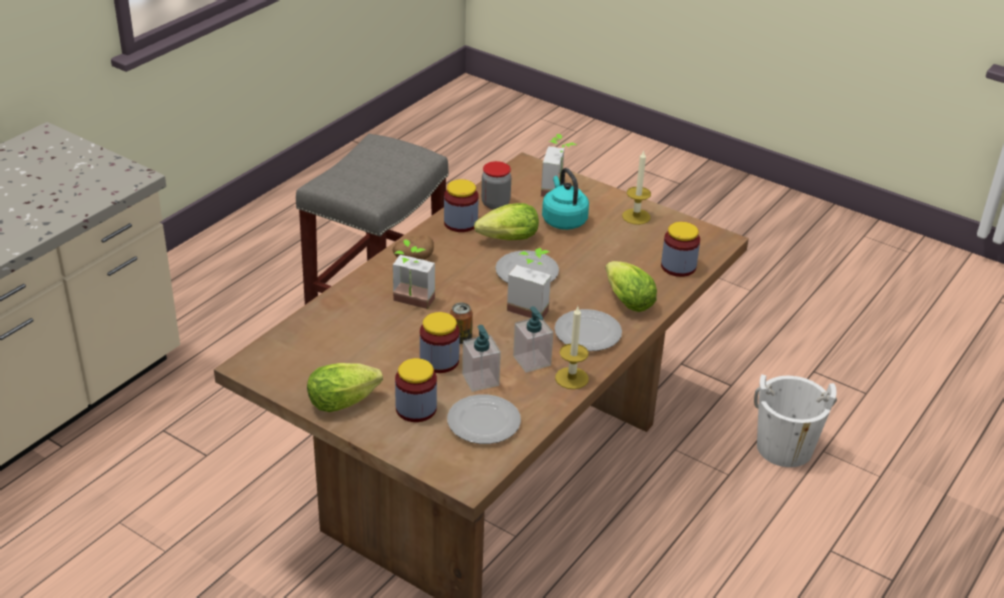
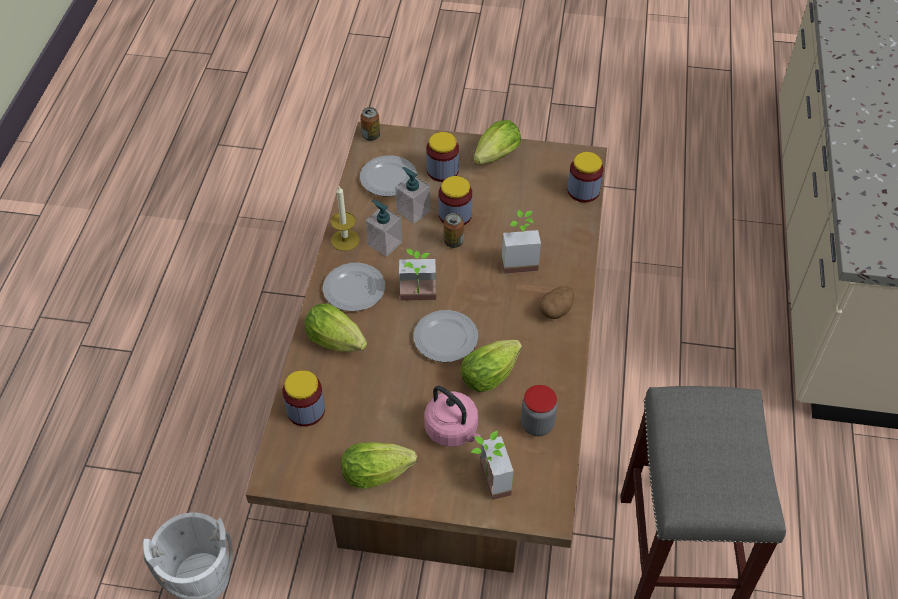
camera: 155 degrees right, 15 degrees up
(460, 223) = (550, 378): jar -> jar (583, 191)
(470, 481) = (371, 136): none -> can
(563, 220) = (453, 431): turquoise kettle -> pink kettle
(636, 216) = (380, 473): candle -> lettuce

